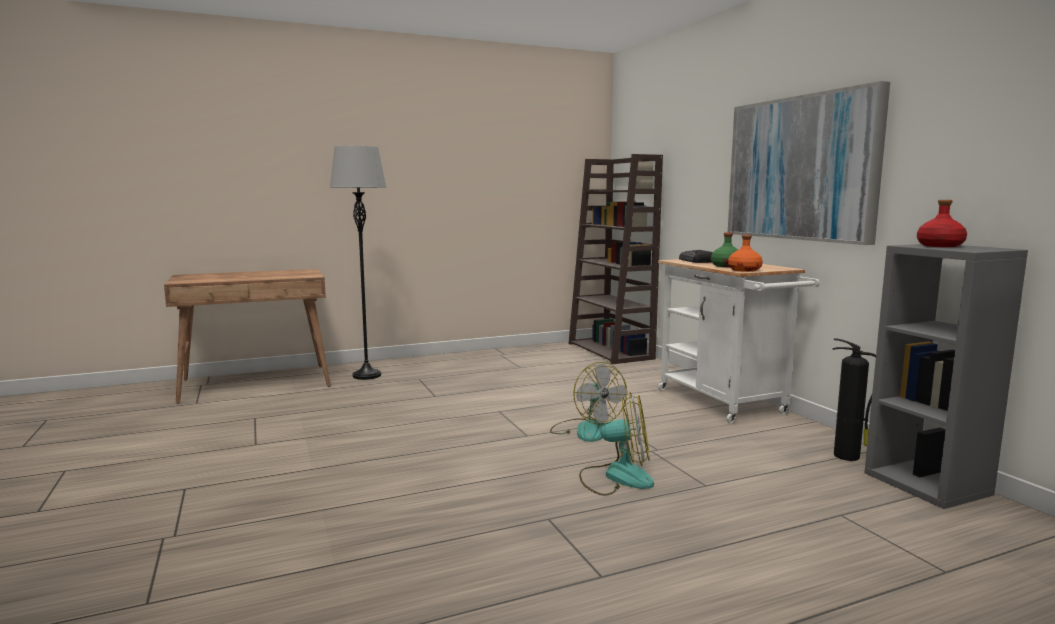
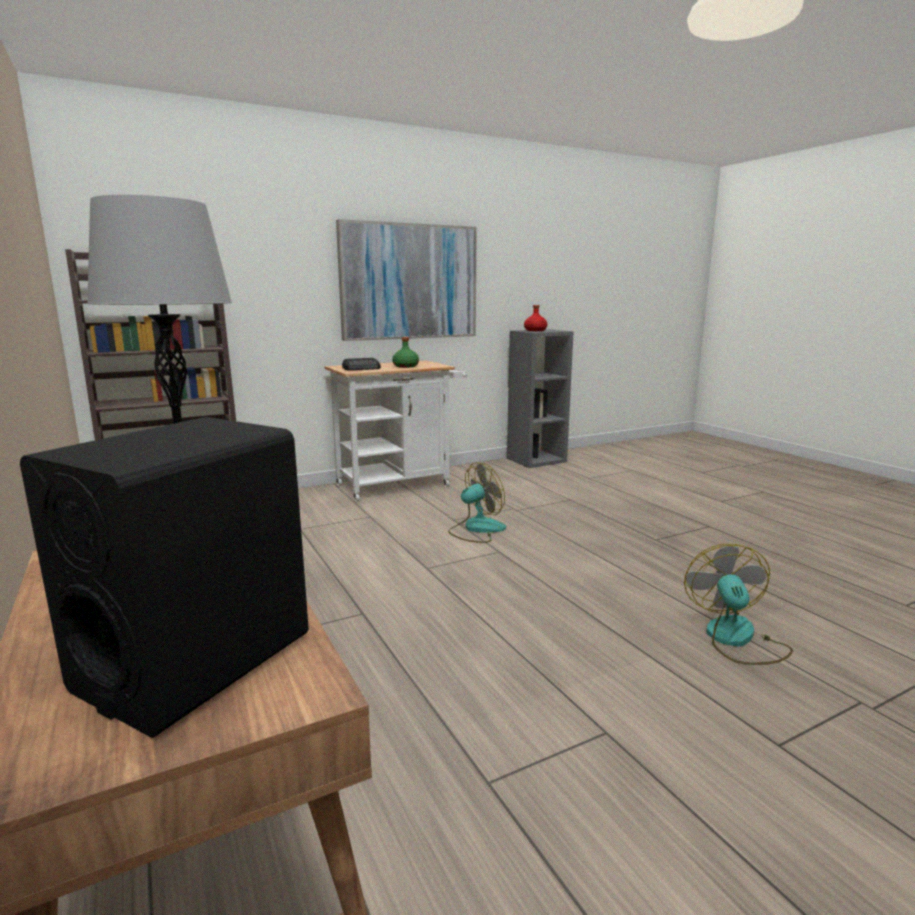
camera: 95 degrees left, 5 degrees up
(210, 278) = (196, 661): none -> black speaker
(616, 477) = (574, 521): fan -> fan (736, 639)
(745, 270) = (436, 365): orange bottle -> none
(848, 456) = (504, 468): fire extinguisher -> none

